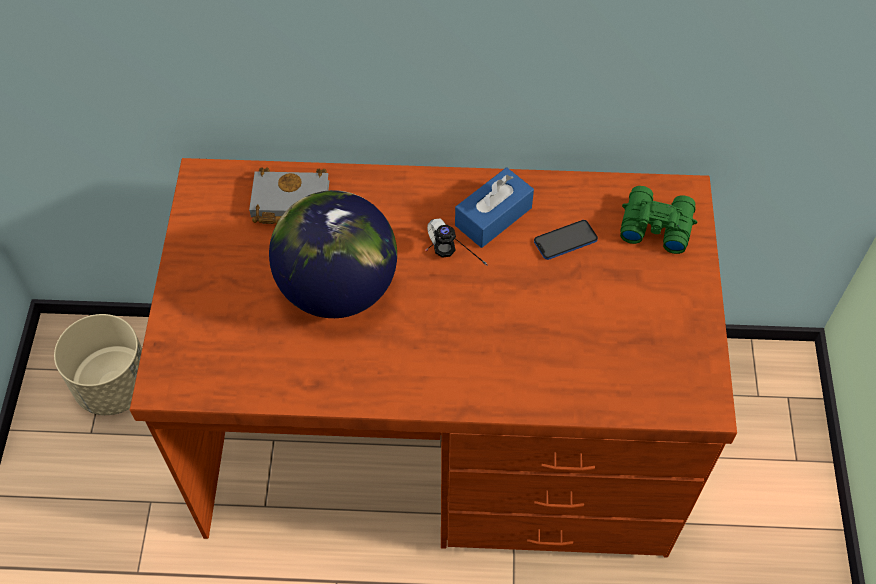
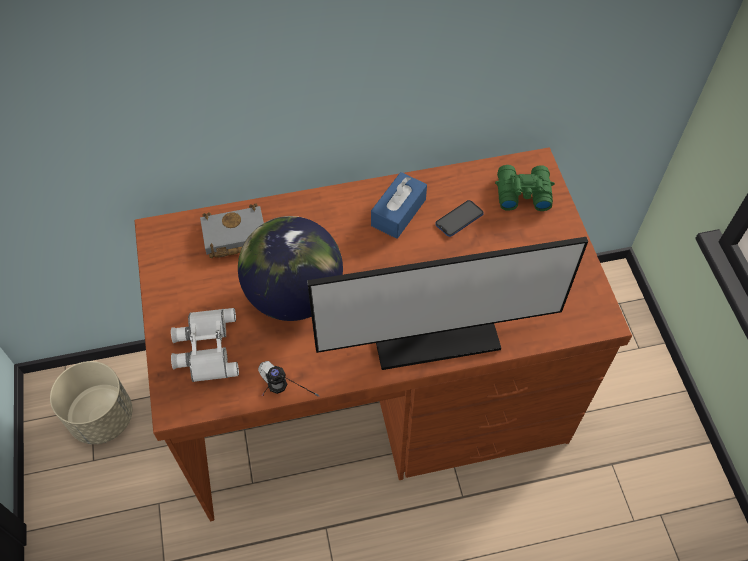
camera: 15 degrees left, 0 degrees up
(216, 326) = (205, 348): none -> white binoculars
(446, 264) = (374, 257): headphones -> headphones (282, 398)
(490, 375) = (435, 335): none -> monitor

